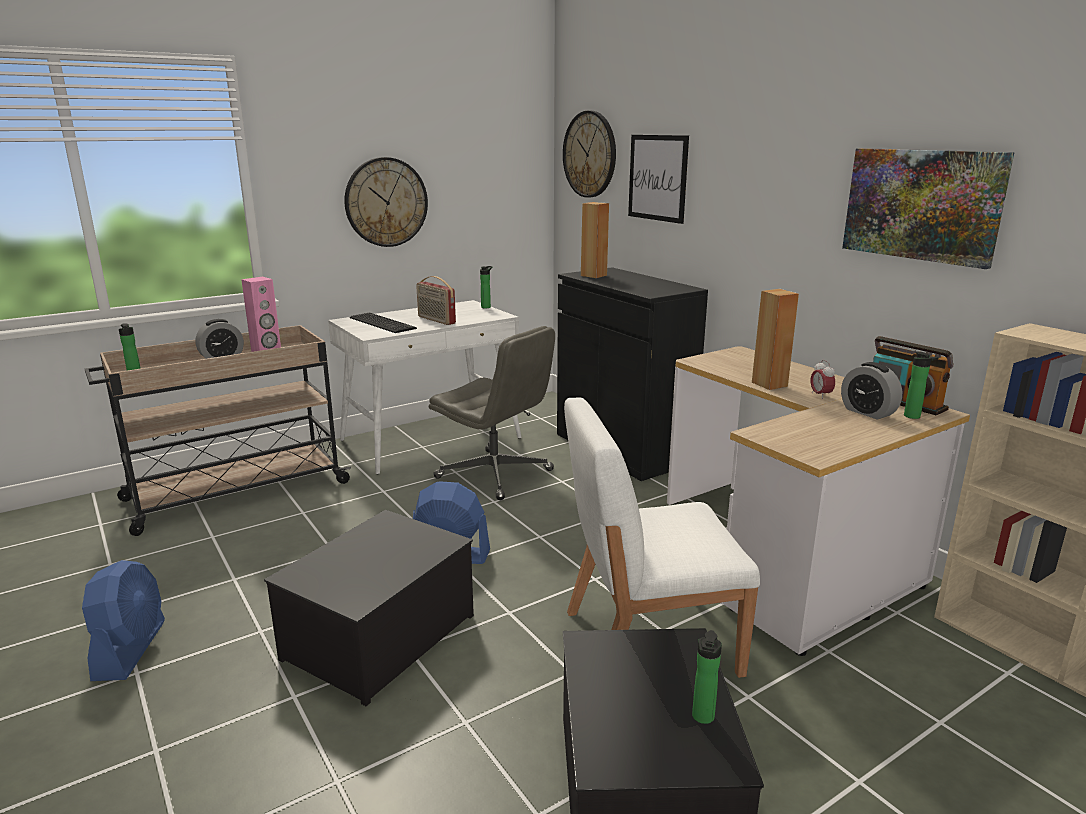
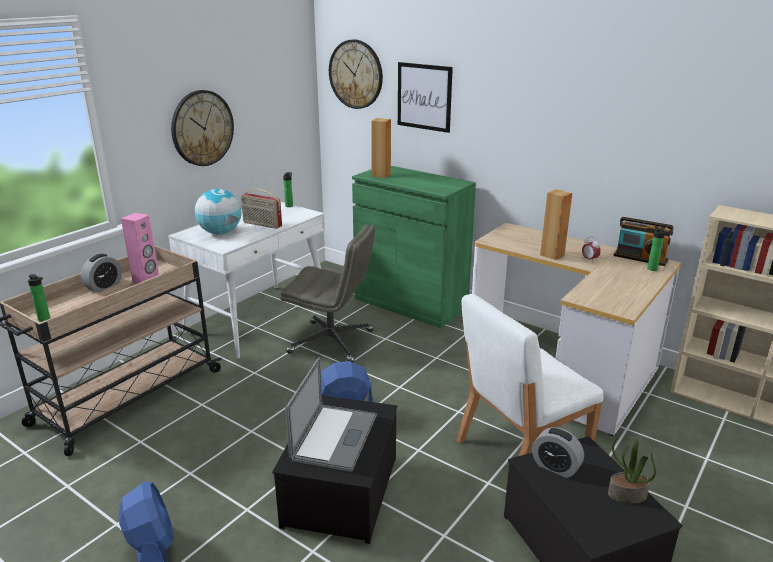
camera: 20 degrees left, 5 degrees up
(366, 558) = (334, 437): none -> laptop
(383, 322) = (220, 232): keyboard -> globe
(622, 448) = (410, 303): black cabinet -> green cabinet
(702, 718) = (627, 495): bottle -> potted plant
(867, 412) = (626, 270): alarm clock -> alarm clock (555, 467)
(922, 204) = (643, 127): picture -> none

